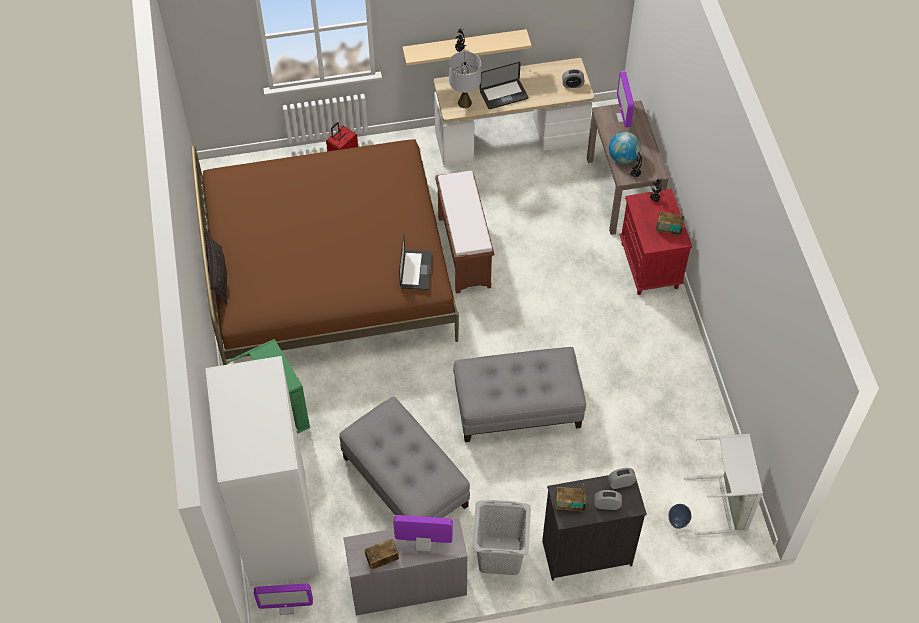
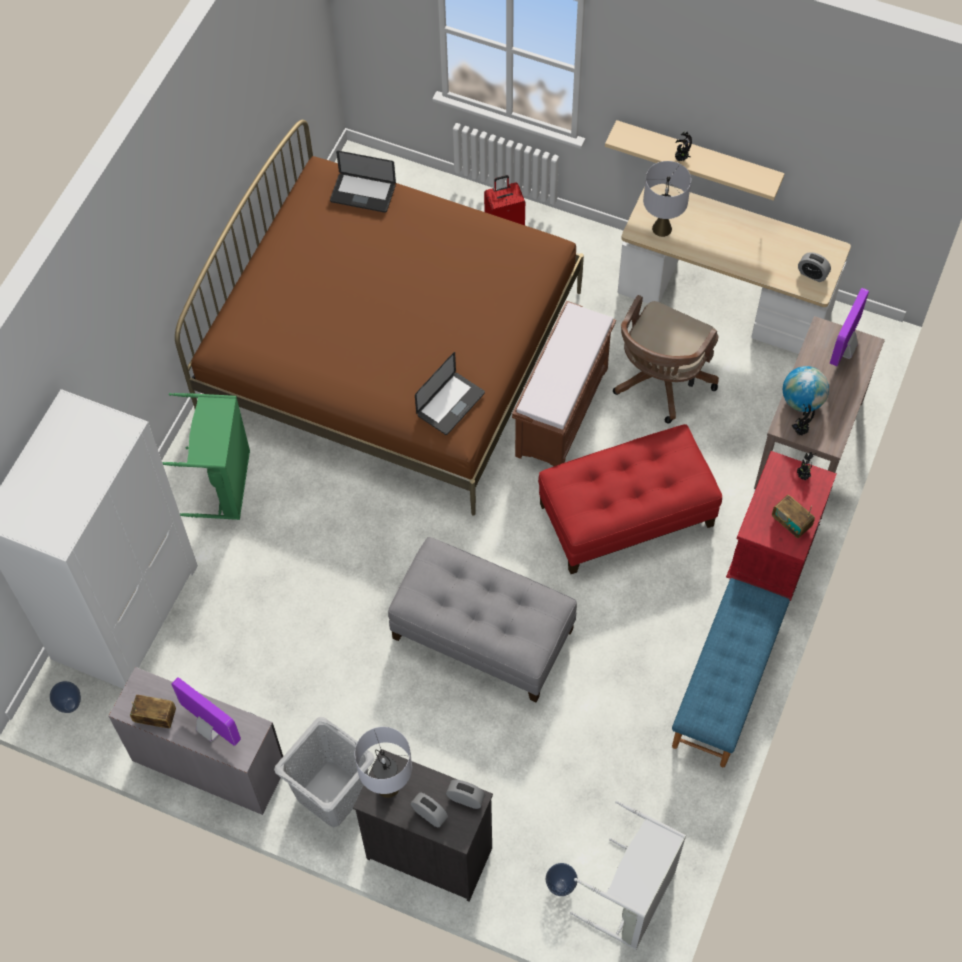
camera: 35 degrees right, 5 degrees up
(219, 276) = (234, 289): pillow -> none
(287, 607) = (70, 705): monitor -> vase
(404, 482) = (293, 643): grey ottoman -> none
(503, 95) = (716, 243): laptop -> laptop (363, 193)
(509, 203) = (660, 382): none -> brown office chair
(549, 290) = (626, 515): none -> red ottoman
(569, 504) = (388, 786): radio -> grey table lamp
(681, 353) = (726, 685): none -> blue bench

